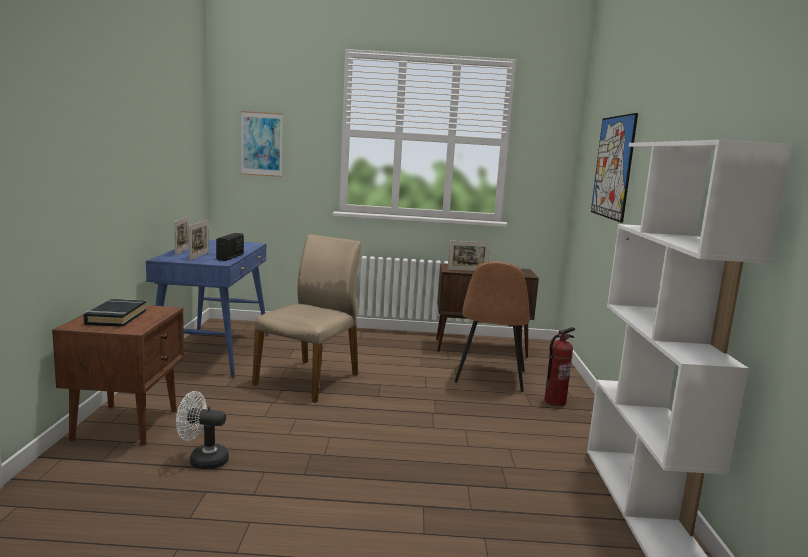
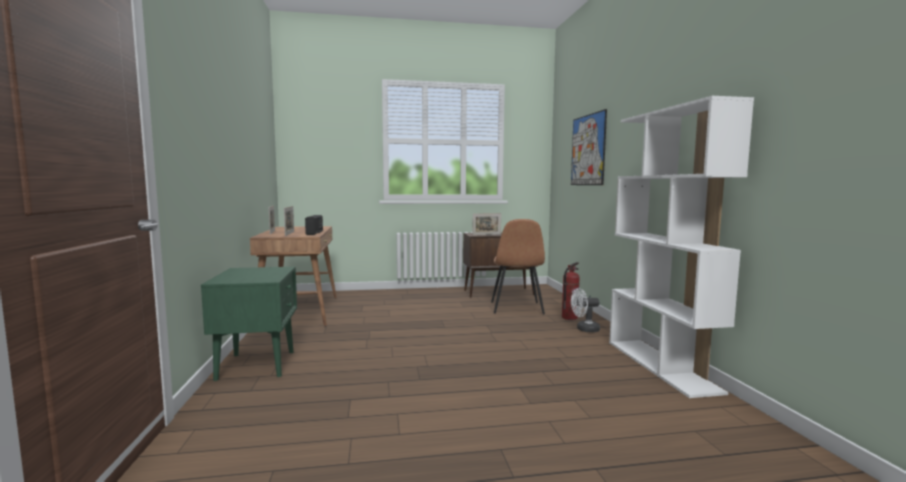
camera: 10 degrees left, 5 degrees down
(116, 317) = (247, 274): black book -> none
(127, 424) = (257, 364): brown nightstand -> green nightstand
(202, 460) = (335, 380): white fan -> white fan (584, 329)
(213, 351) = (299, 312): blue desk -> brown desk
(261, 144) = (320, 152): picture -> none
(309, 379) = (386, 322): beige chair -> none

